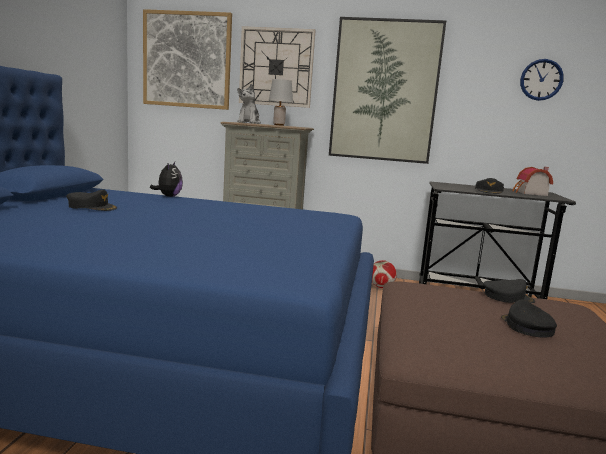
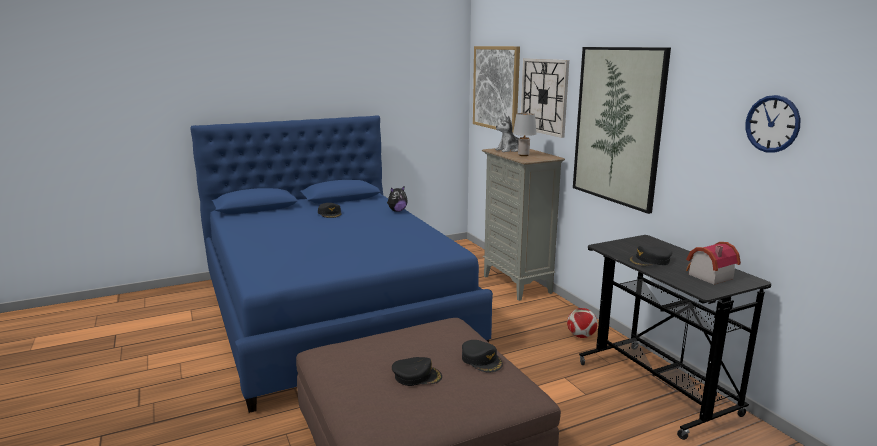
camera: 55 degrees right, 5 degrees up
(526, 326) = (417, 376): black cap -> black cap turned 45 degrees clockwise

